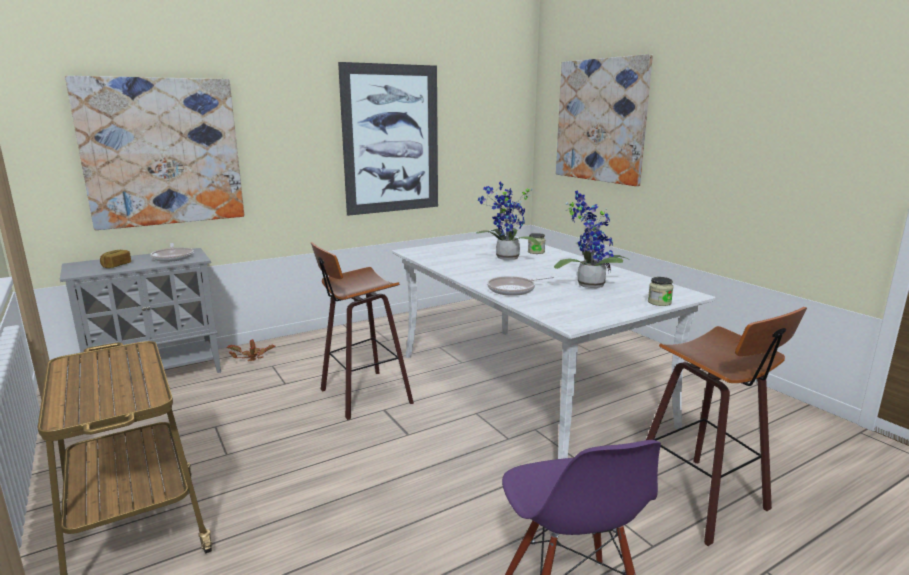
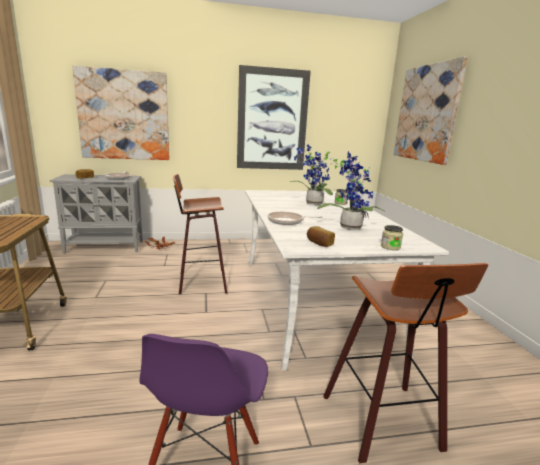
camera: 20 degrees right, 0 degrees up
(586, 312) = (319, 243): none -> bread

